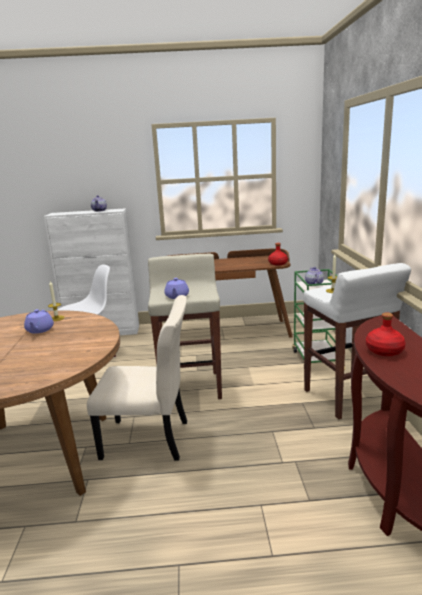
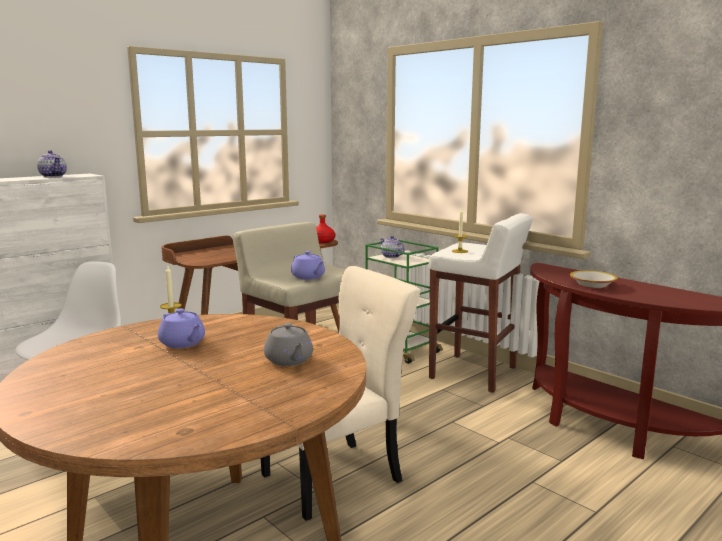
camera: 40 degrees left, 5 degrees down
(52, 357) = (289, 360): none -> grey teapot
(385, 351) = (592, 285): red bottle -> bowl

